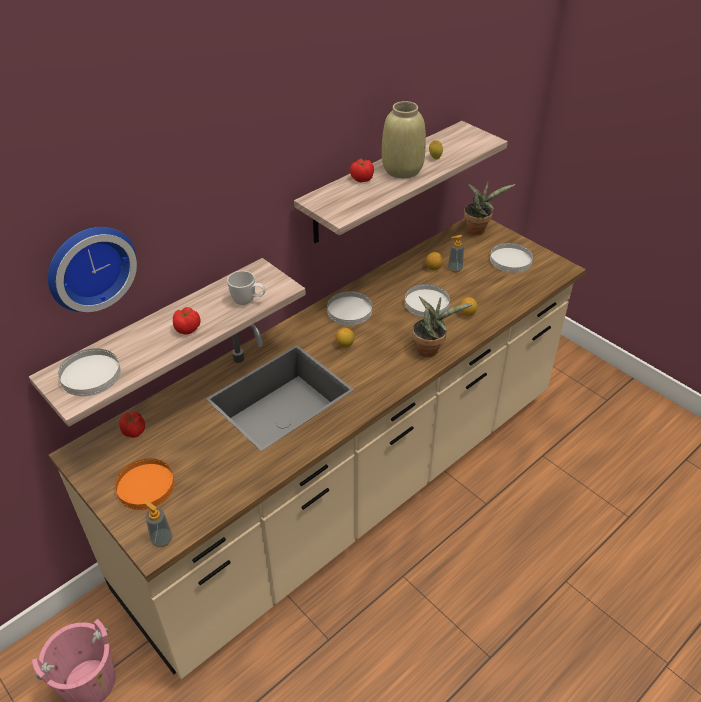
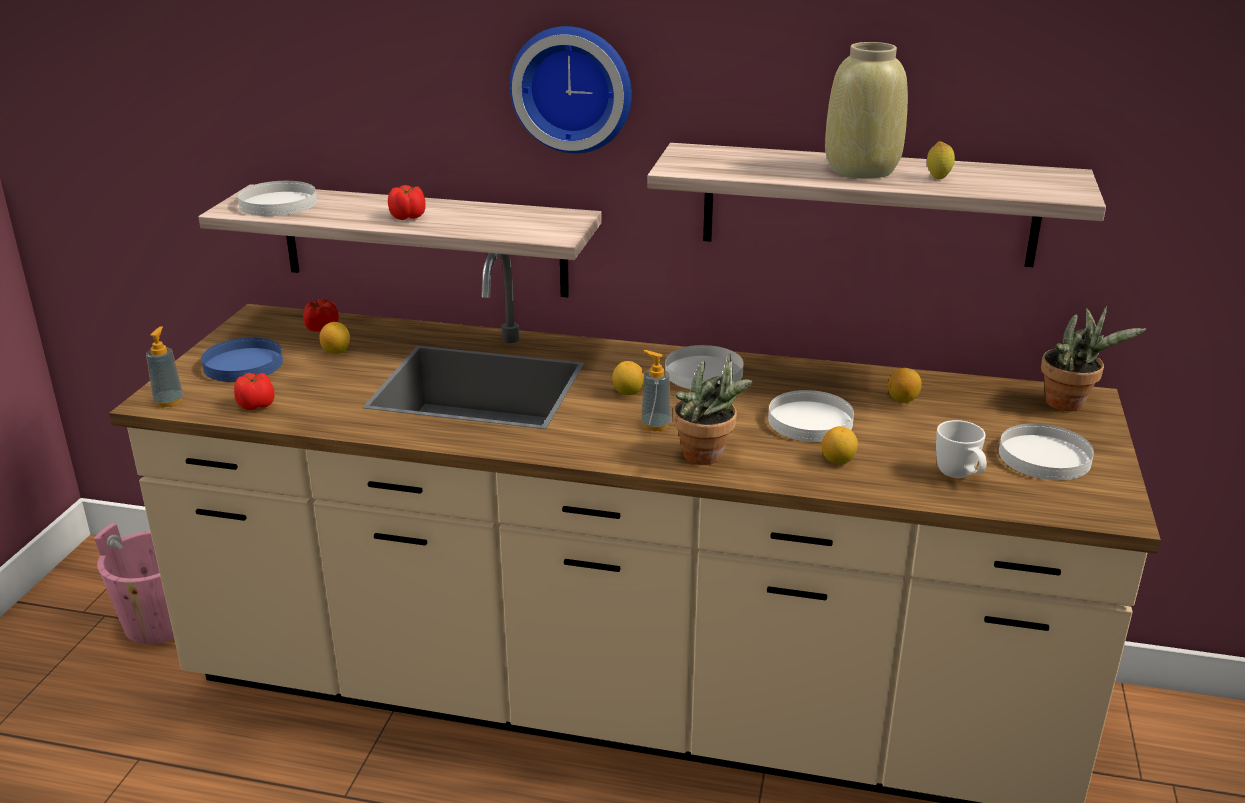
camera: 55 degrees right, 15 degrees down
(89, 266) = (341, 78): wall clock -> wall clock (573, 88)
(145, 486) = (242, 364): orange plate -> blue plate
(175, 436) = (336, 351): none -> lemon
(248, 301) = (501, 228): white mug -> white mug (960, 477)
(361, 179) = (789, 157): tomato -> tomato (256, 405)
(455, 268) = (932, 417): soap dispenser -> soap dispenser (655, 425)

